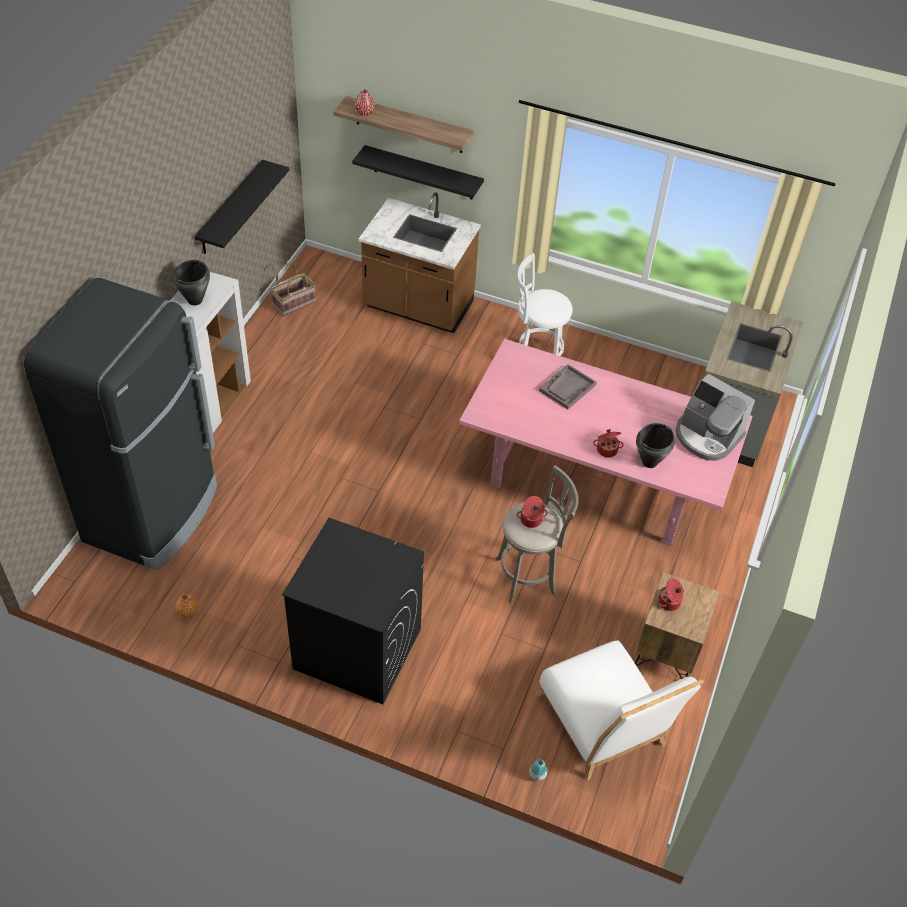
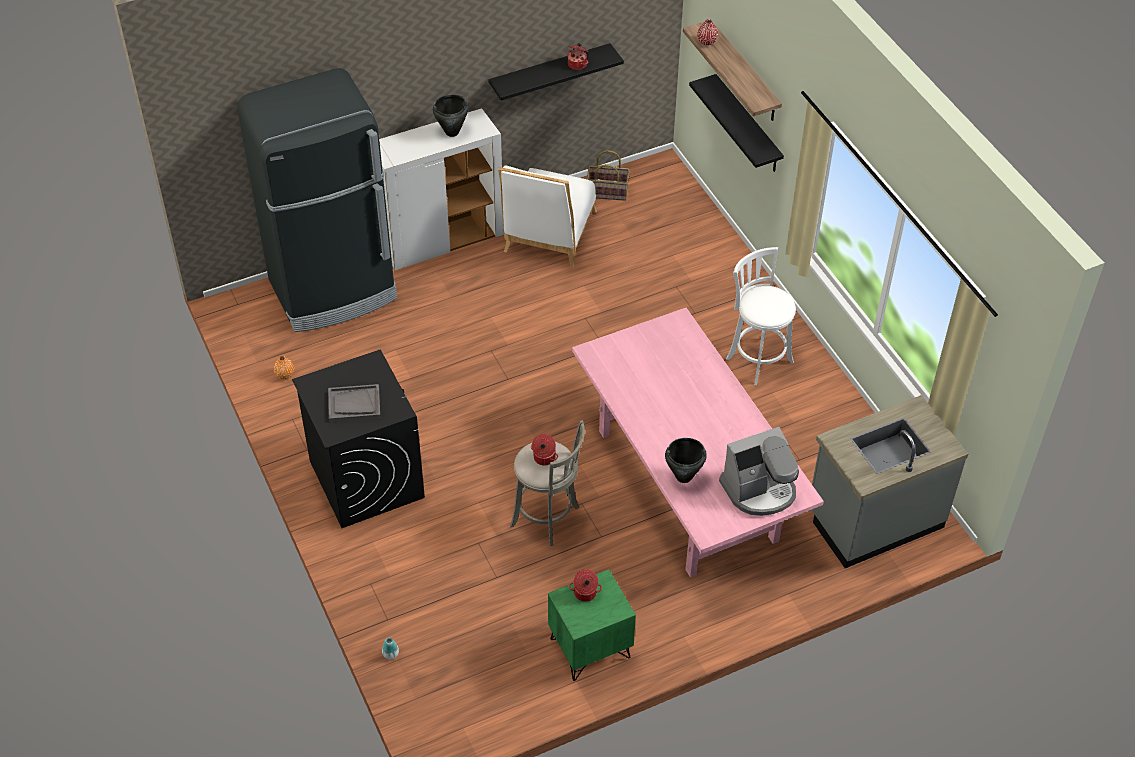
camera: 45 degrees right, 0 degrees up
(418, 307) = (706, 254): brown counter -> none
(567, 388) = (689, 377): grey tray -> grey tray (354, 404)
(604, 727) = (475, 661): white chair -> white chair (548, 236)
(607, 449) = (661, 444): cooking pot -> cooking pot (577, 64)
(668, 650) = (590, 649): brown nightstand -> green nightstand
(707, 436) = (759, 490): coffee machine -> coffee machine turned 105 degrees counterclockwise

